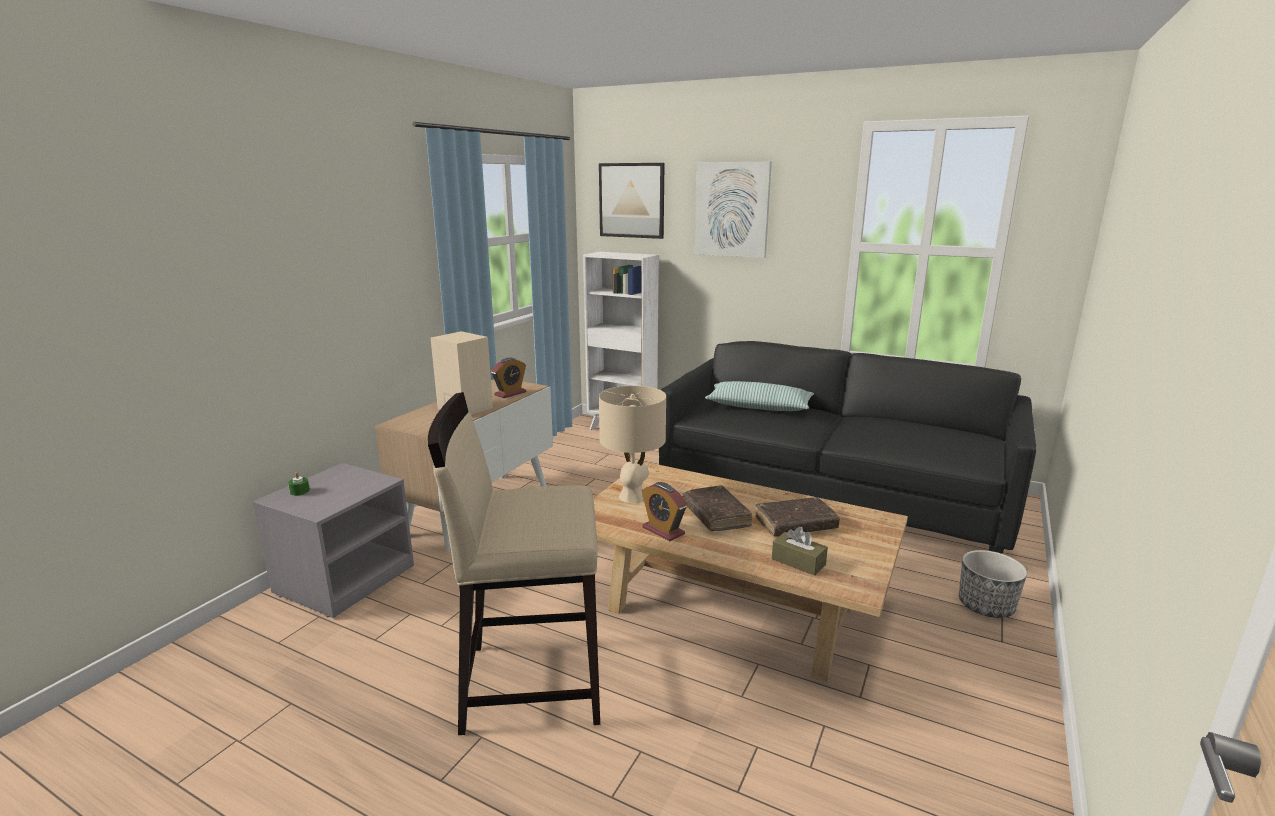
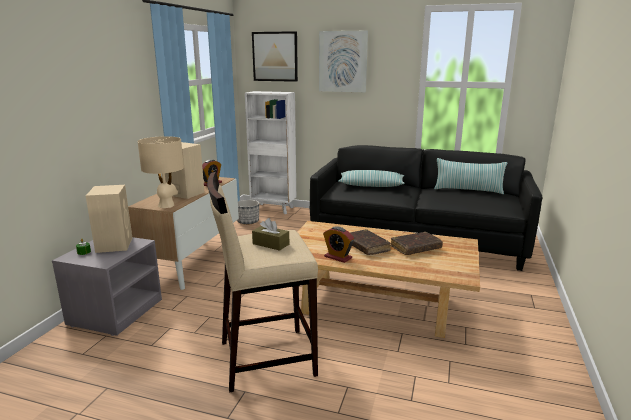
camera: 10 degrees left, 0 degrees up
(346, 482) = (114, 244): none -> beige speaker
(632, 497) = (311, 240): beige table lamp -> beige table lamp (166, 205)
(798, 562) = (425, 267): brown tissue box -> brown tissue box (271, 244)
(916, 425) = (468, 190): none -> pillow
(986, 606) = (521, 291): planter -> planter (248, 222)

